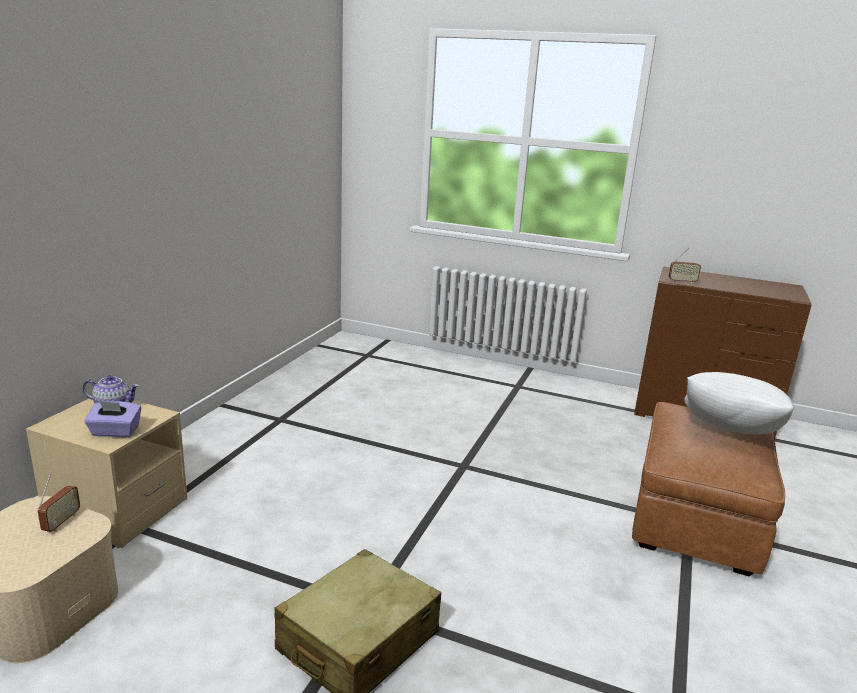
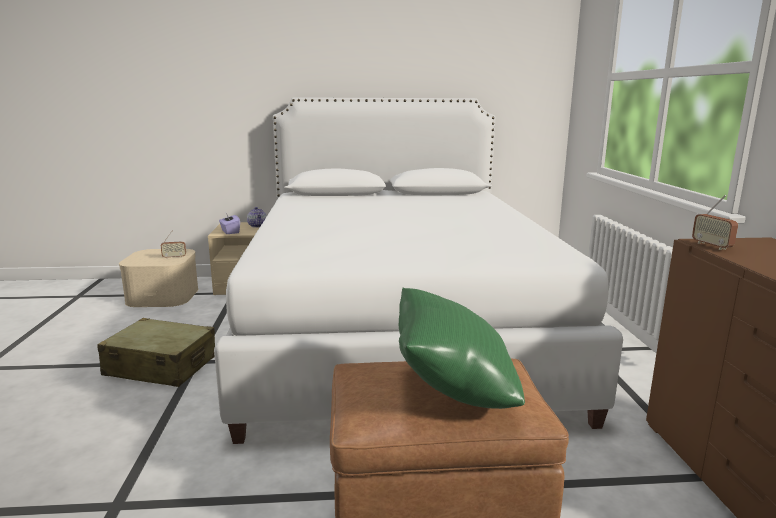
camera: 65 degrees right, 5 degrees down
(405, 448) = (397, 330): none -> white bed
(727, 434) = (453, 390): white pillow -> green pillow

